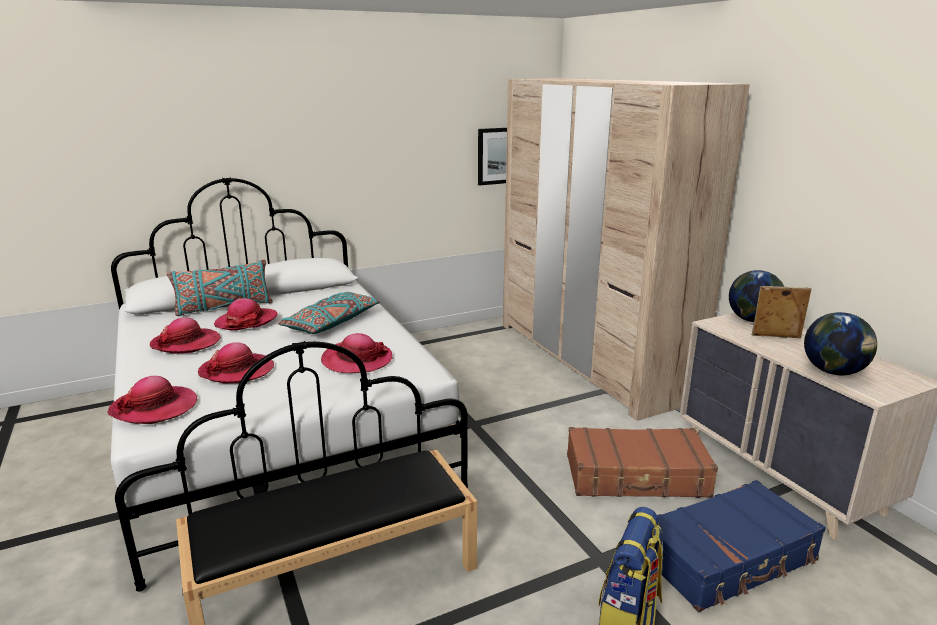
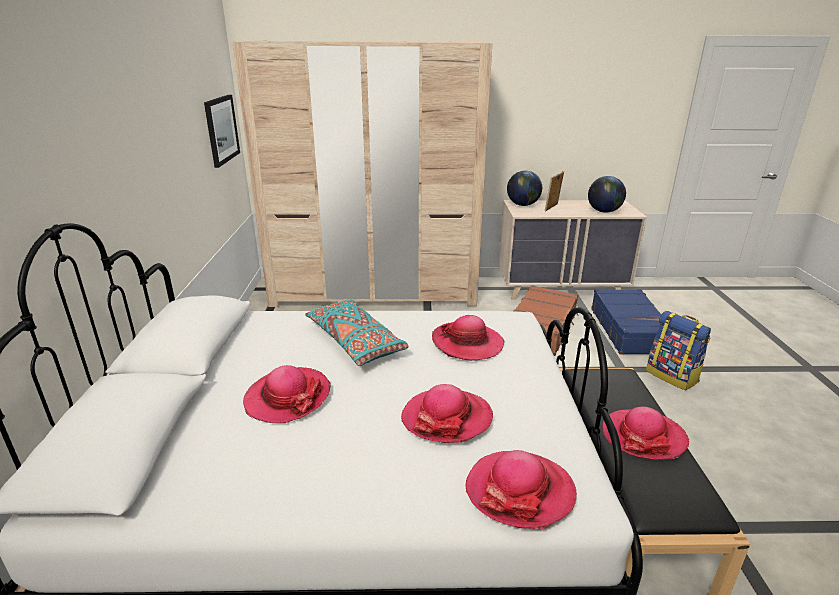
camera: 65 degrees left, 5 degrees up
(186, 343) = (319, 455): hat -> hat (643, 436)
(224, 307) = (206, 412): turquoise pillow -> none

